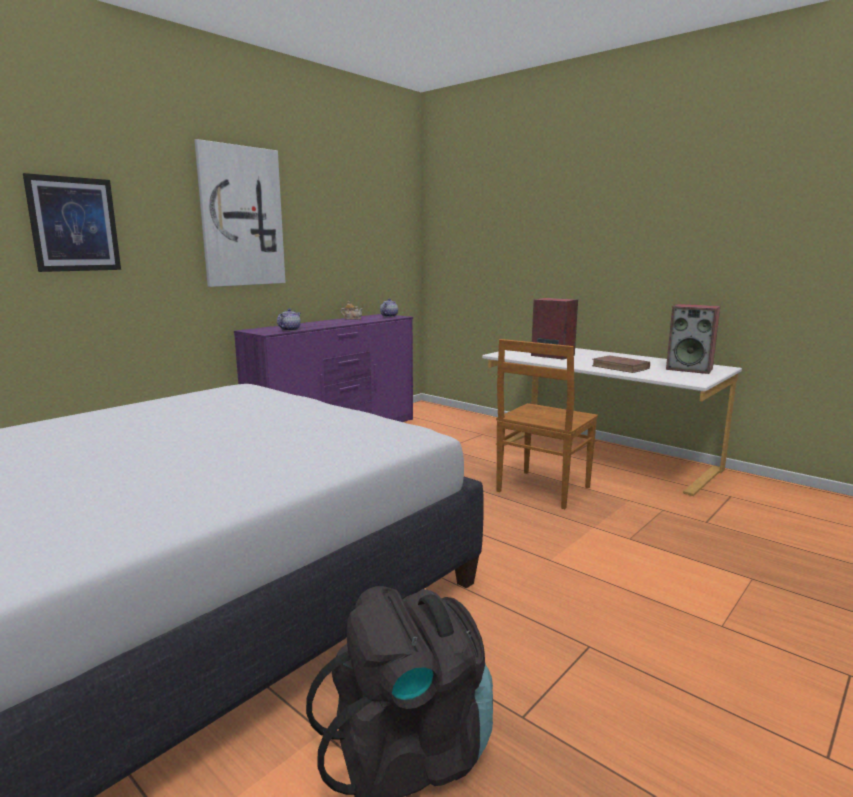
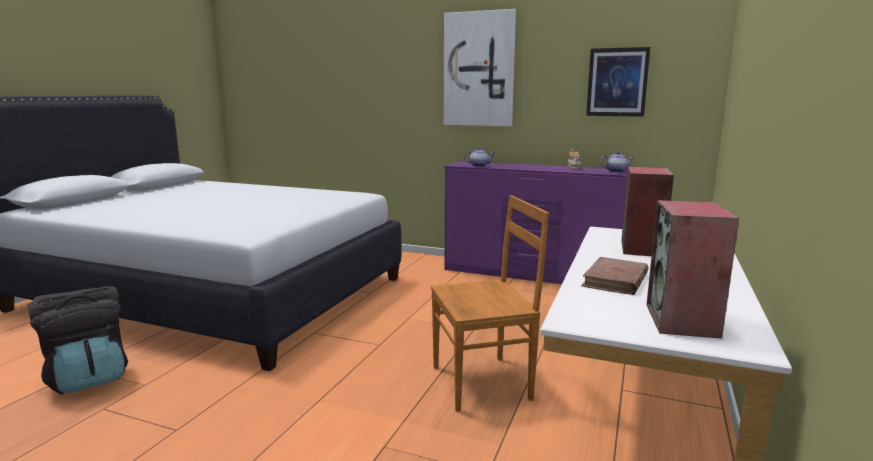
camera: 70 degrees right, 0 degrees up
(74, 224) = (367, 80): picture -> picture (617, 82)
(542, 490) = (484, 382): brown chair -> brown chair turned 150 degrees clockwise

